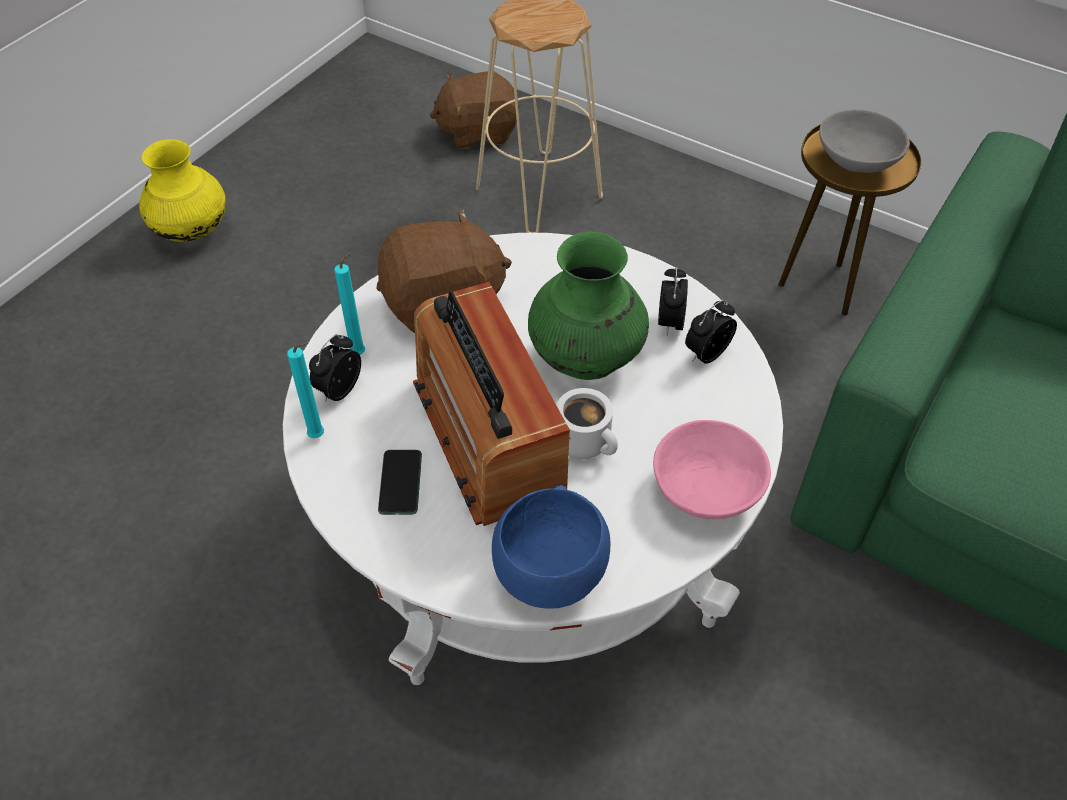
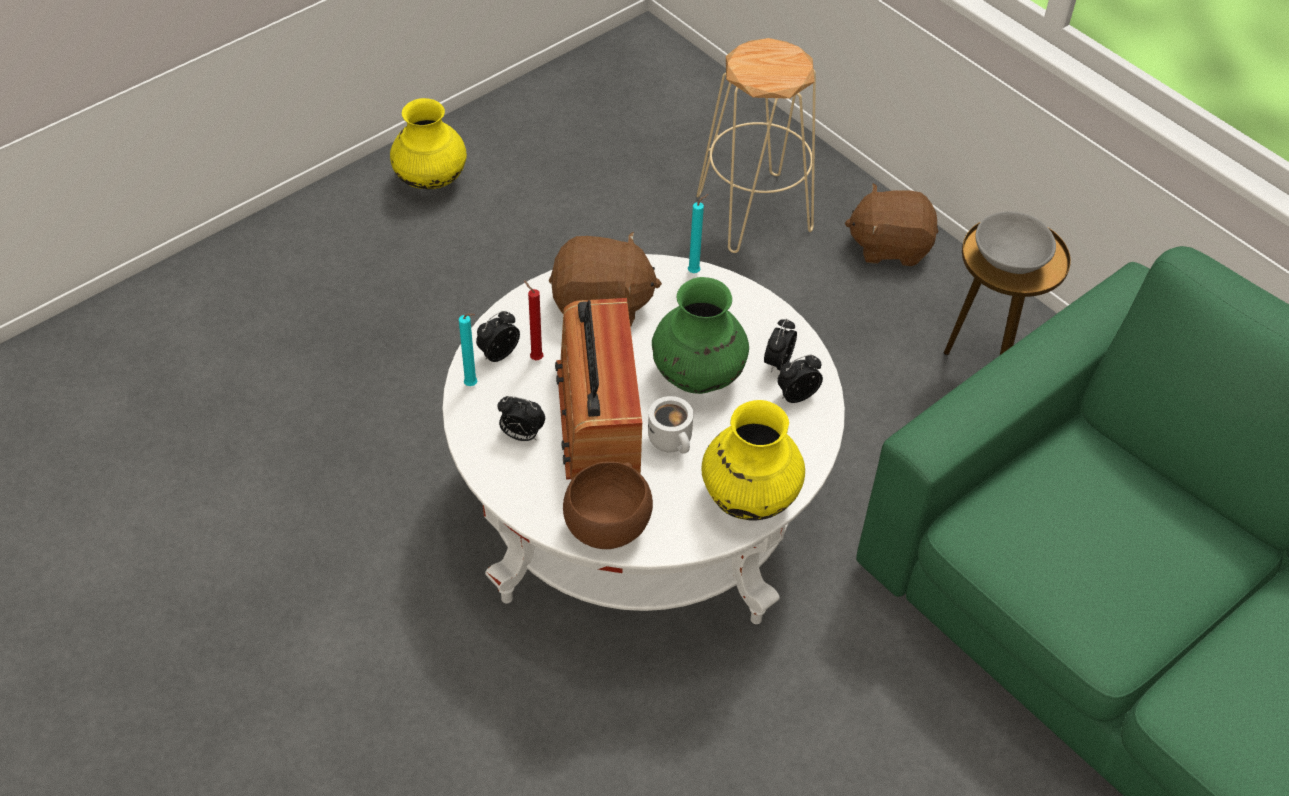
camera: 15 degrees right, 0 degrees up
(360, 352) = (523, 328): turquoise candle -> turquoise candle (695, 271)
(385, 384) = (535, 358): none -> red candle
(400, 483) = (521, 435): phone -> alarm clock
(478, 131) = (719, 138): brown plush toy -> brown plush toy (890, 246)
(549, 576) = (606, 528): blue bowl -> brown bowl
(705, 489) = (749, 497): pink bowl -> yellow vase

